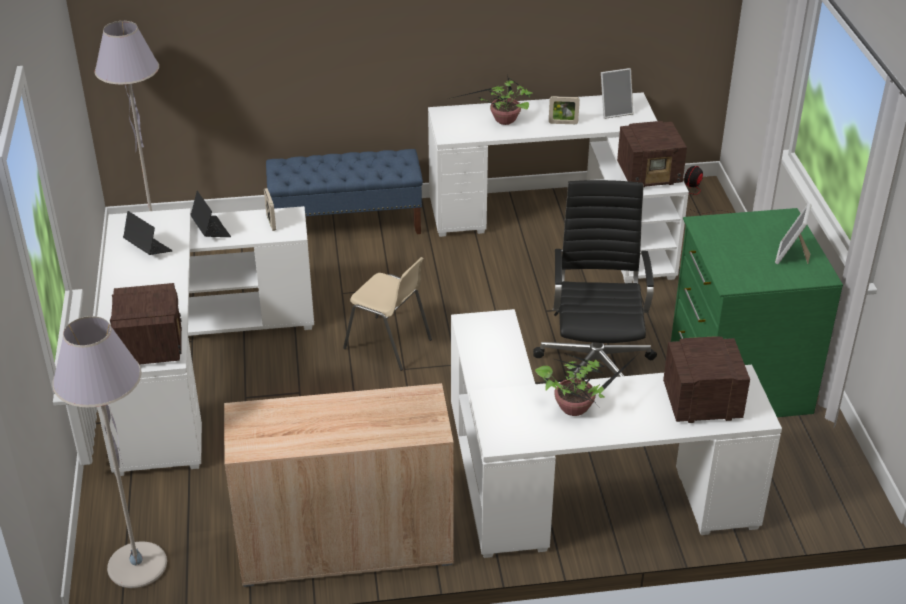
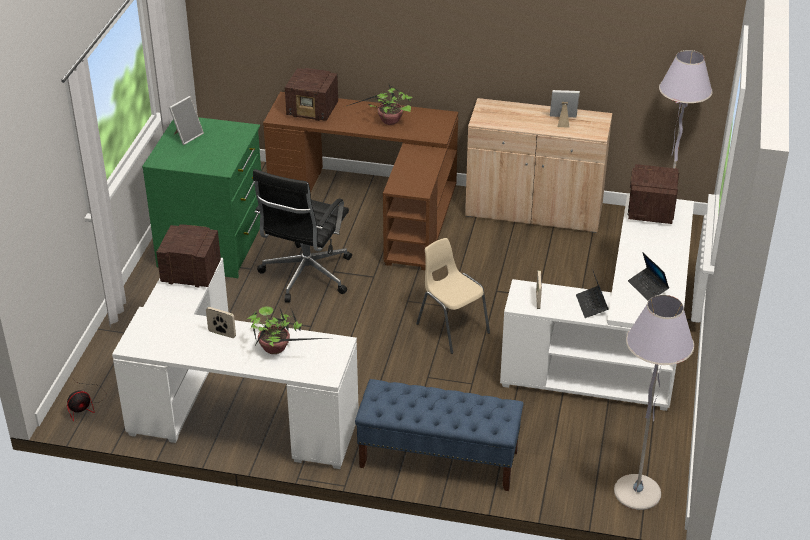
camera: 160 degrees left, 0 degrees up
(577, 493) = (376, 206): white desk -> brown desk
(615, 111) = (162, 336): picture frame -> picture frame (562, 121)

